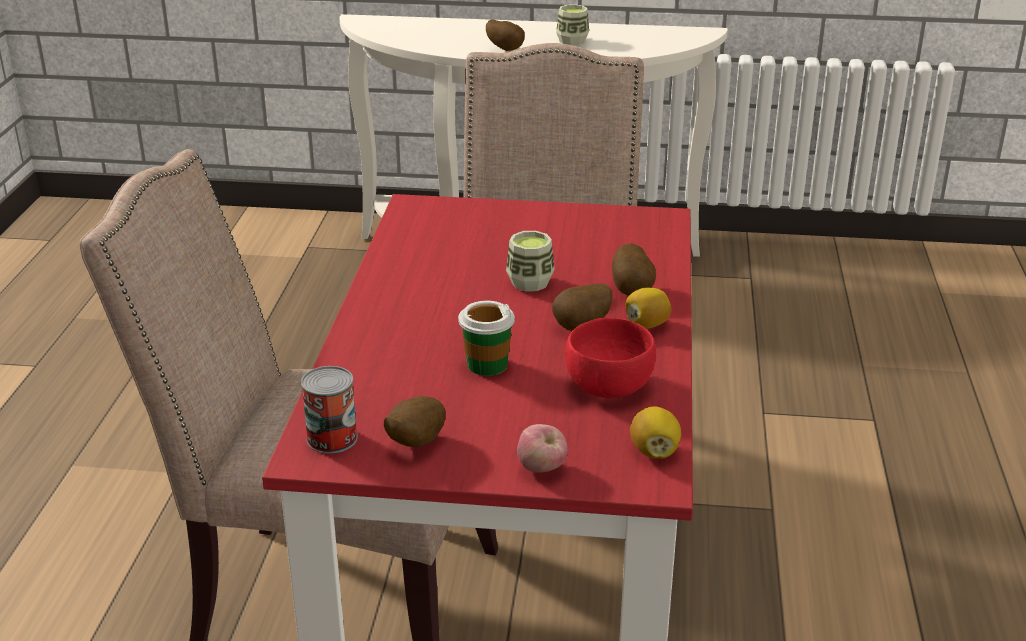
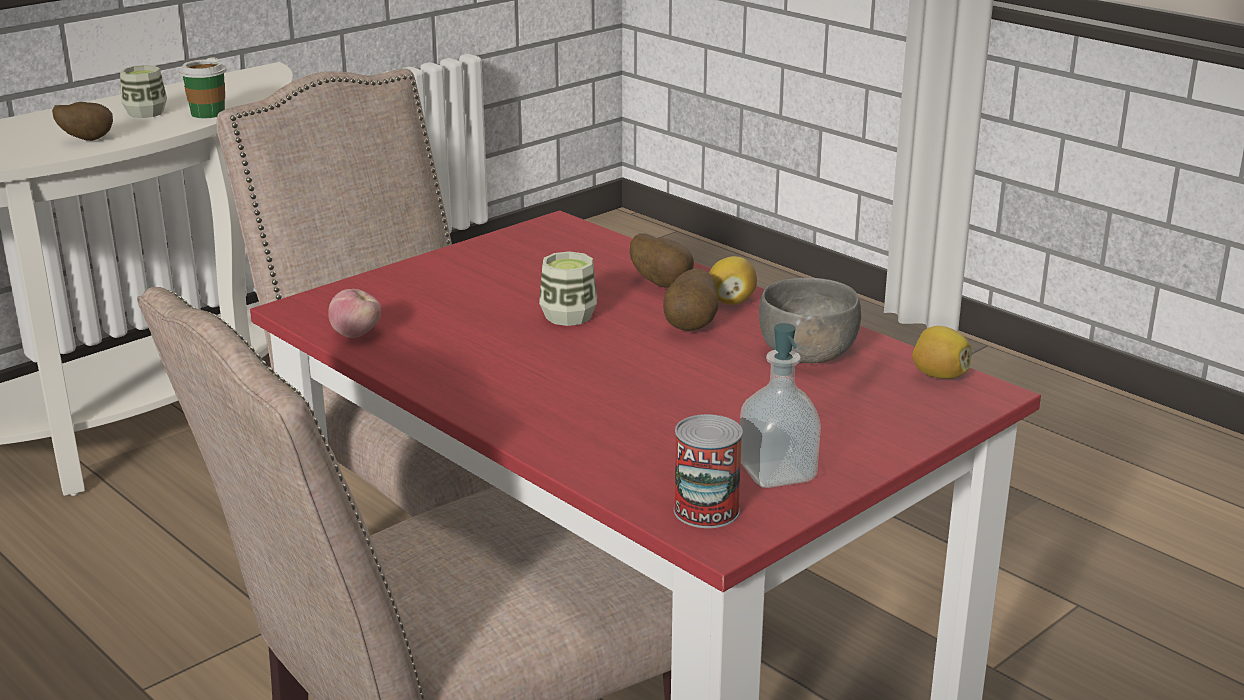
camera: 50 degrees left, 5 degrees down
(413, 443) = (777, 473): potato -> soap dispenser
(487, 365) = (687, 389): cup -> cup (207, 113)
(542, 469) = (903, 430): apple -> apple (357, 335)
(607, 386) = (807, 353): red bowl -> grey bowl

